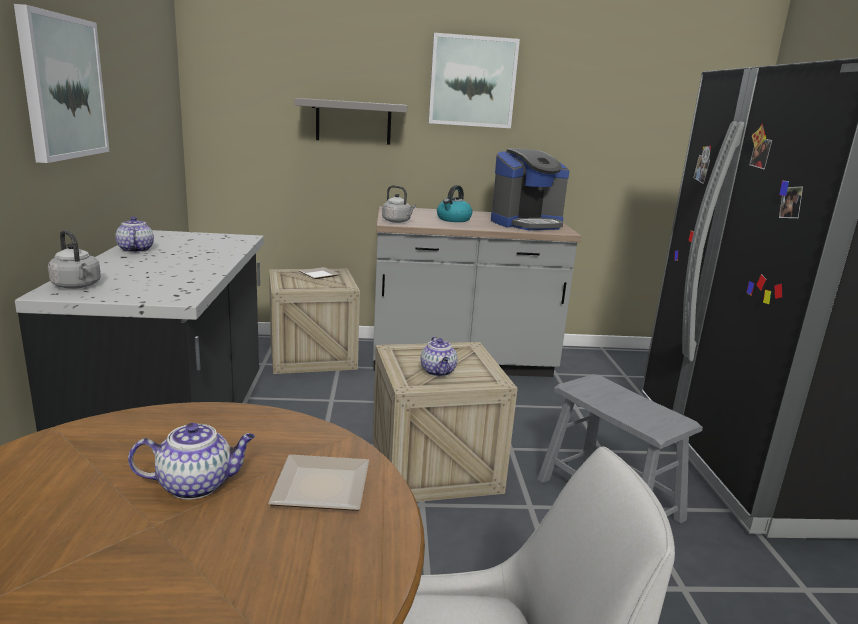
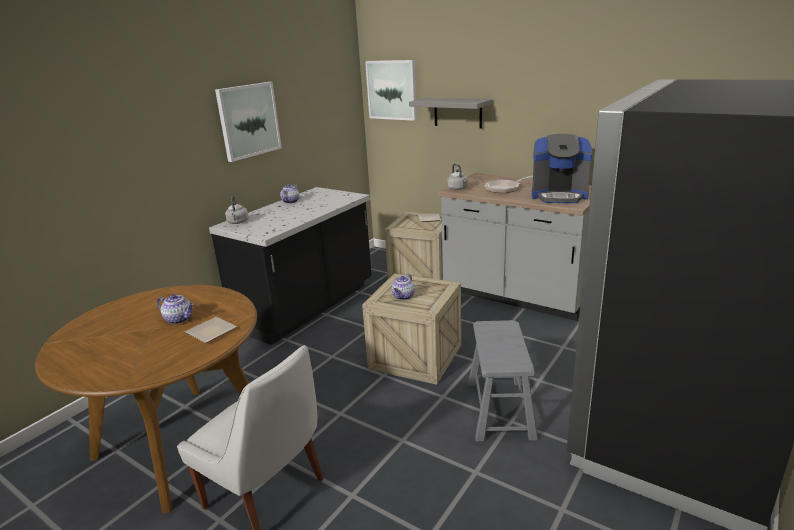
camera: 40 degrees right, 5 degrees up
(453, 219) = (504, 188): kettle -> frying pan
(472, 81) = (540, 78): picture -> picture (392, 90)

